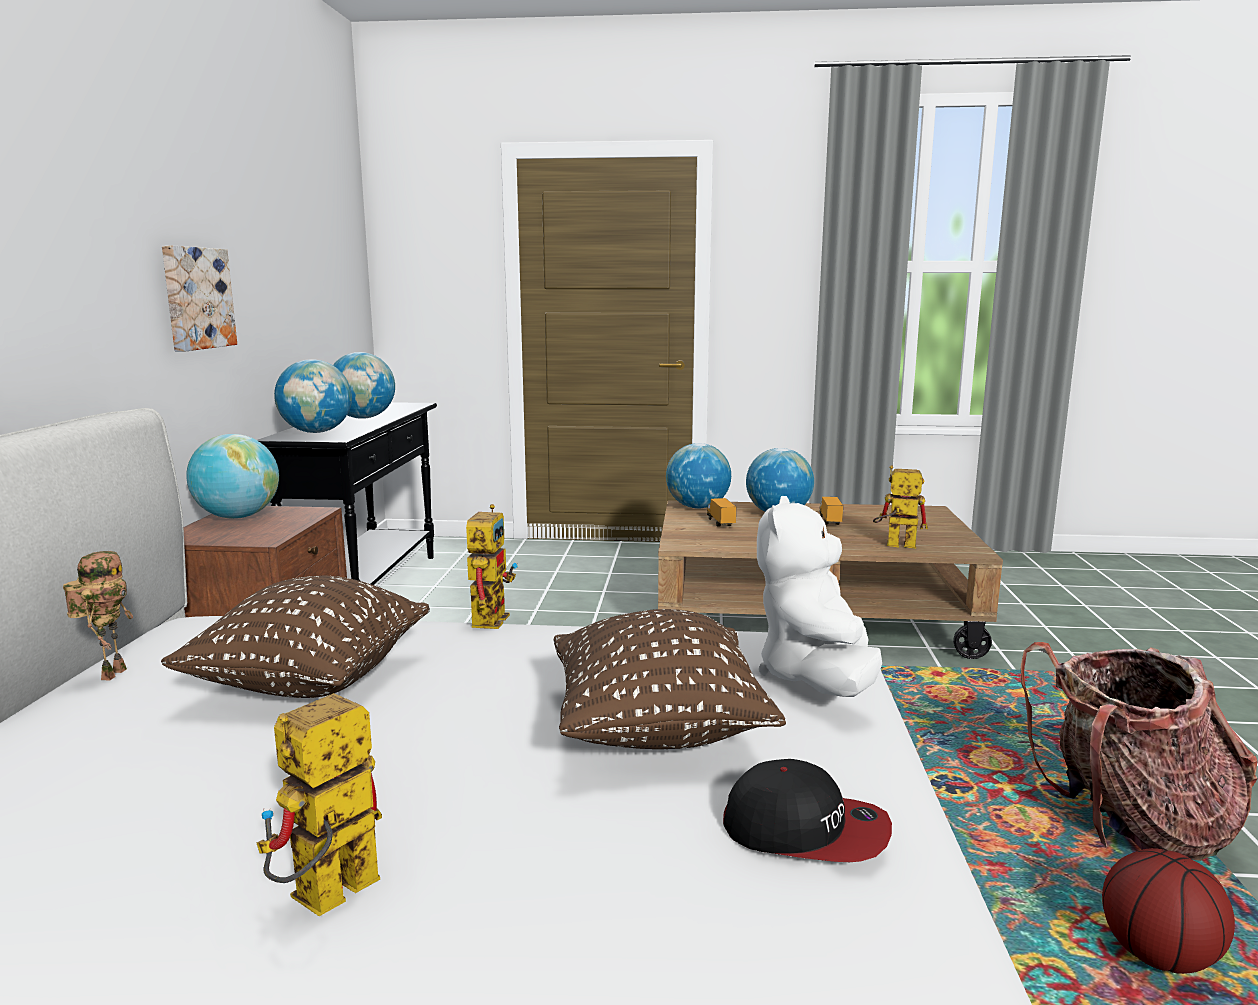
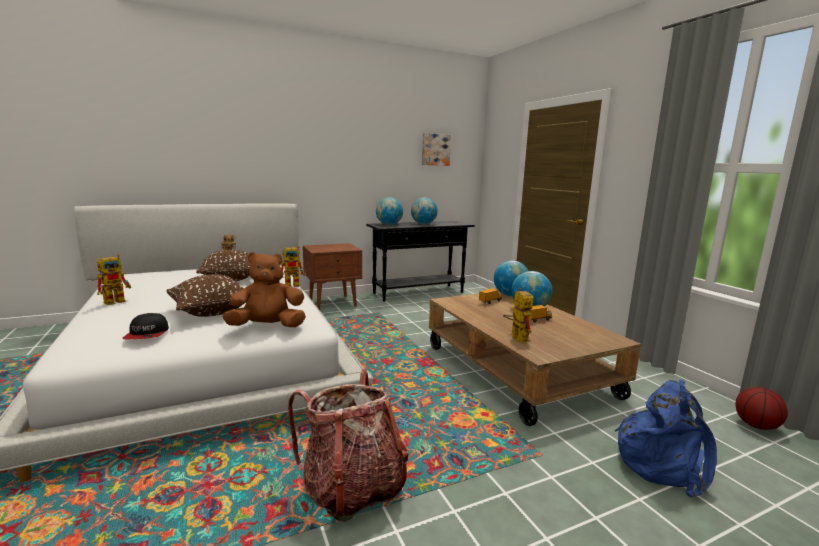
camera: 60 degrees right, 0 degrees up
(196, 298) = (347, 172): picture -> picture (435, 149)
(238, 517) = (337, 245): globe -> none
(325, 902) = (118, 300): toy robot -> toy robot turned 120 degrees clockwise
(816, 678) = (268, 327): white plush toy -> brown plush toy
(1074, 621) = (663, 463): none -> blue backpack
(1158, 957) = (236, 495): basketball -> basketball (756, 425)

